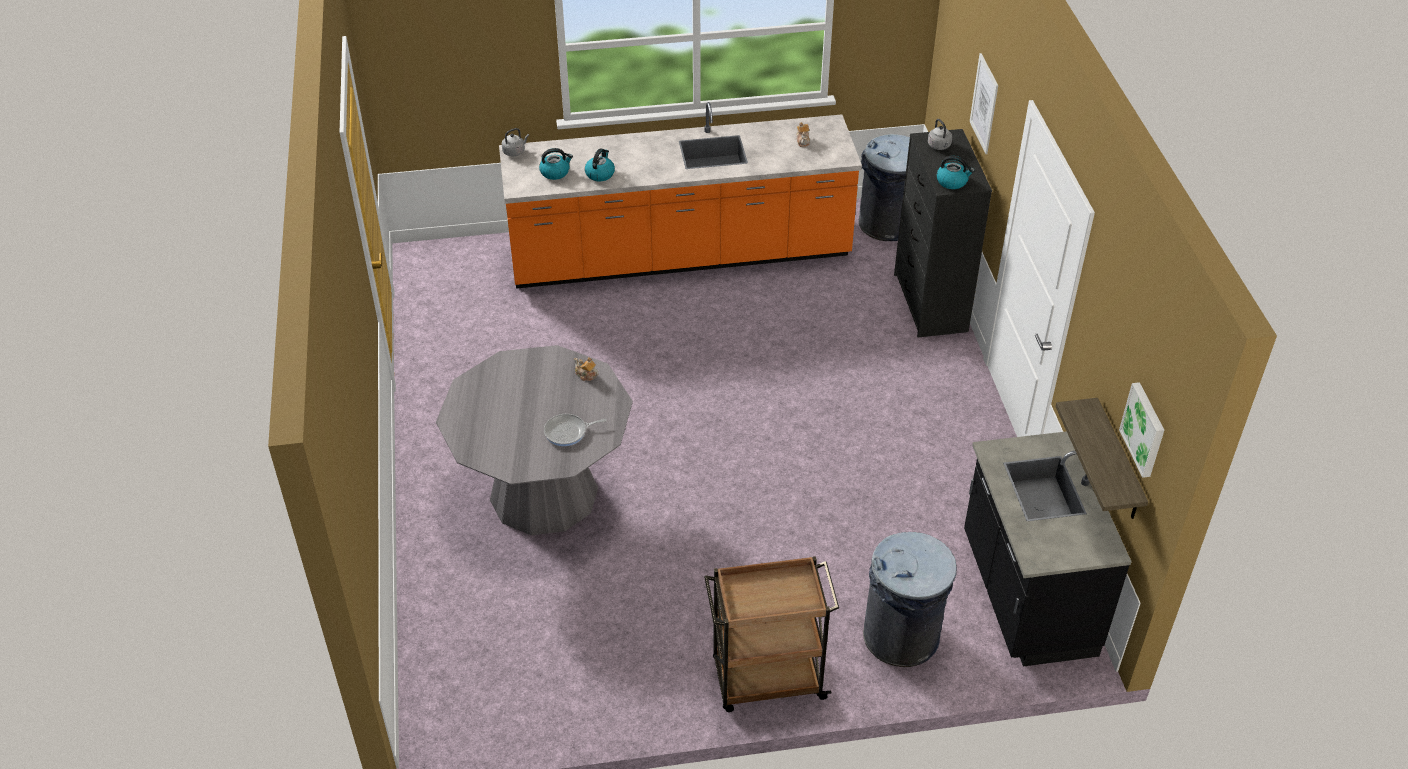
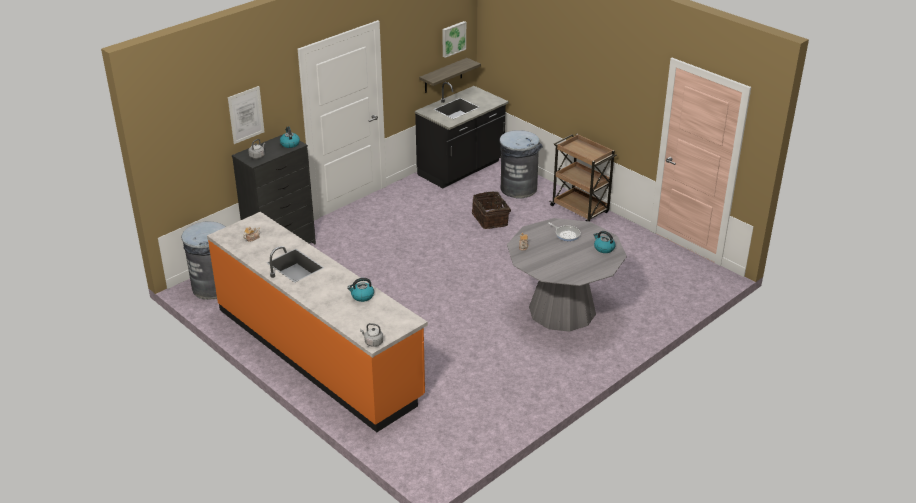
camera: 125 degrees left, 10 degrees down
(555, 172) = (378, 314): kettle -> kettle (603, 248)
(832, 546) = (491, 219): none -> basket

